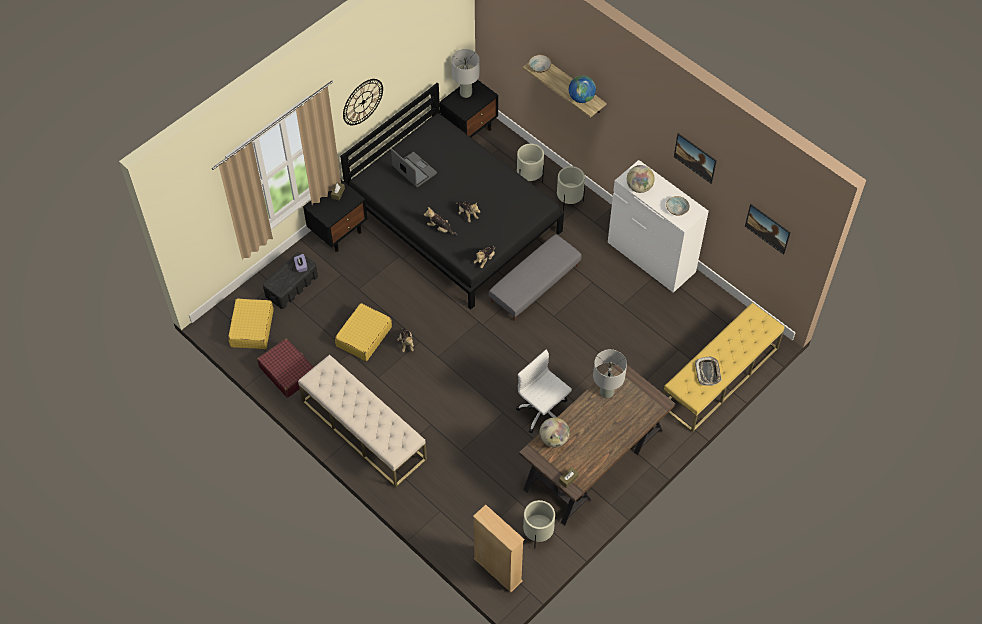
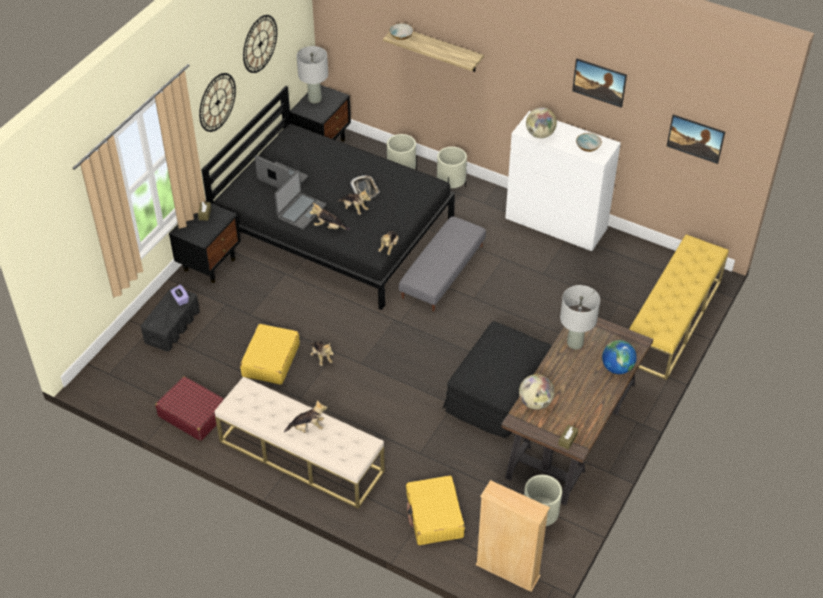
camera: 15 degrees left, 10 degrees down
(252, 328) = (138, 378): yellow suitcase -> yellow suitcase (434, 516)
(367, 413) = (307, 427): none -> plush toy
(412, 52) = (260, 44): none -> wall clock
(420, 207) = (301, 211): none -> laptop
(543, 412) = (498, 394): white office chair -> black ottoman
(581, 98) = (456, 55): globe -> globe (617, 368)
(708, 372) = (669, 308): tray -> tray (365, 189)

